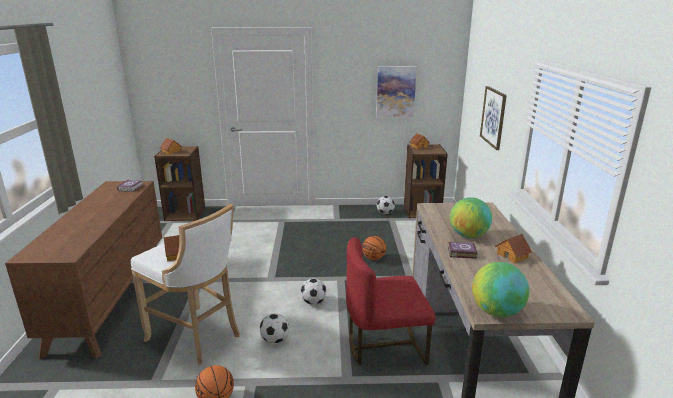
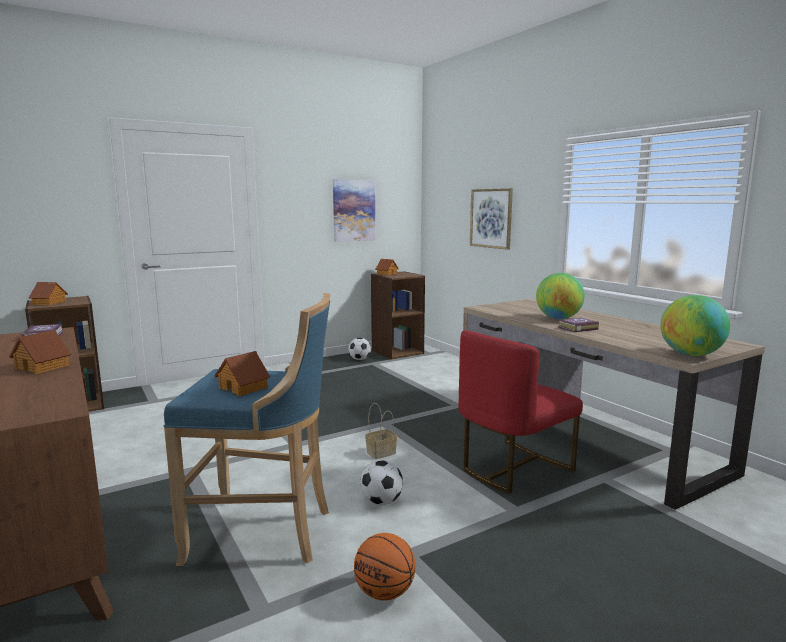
camera: 30 degrees left, 10 degrees down
(197, 337) = (265, 533): white stool -> blue stool
(313, 302) = (381, 452): football -> basket
(373, 258) = (398, 398): basketball -> none
(512, 255) = (621, 323): toy house -> toy house (43, 367)

